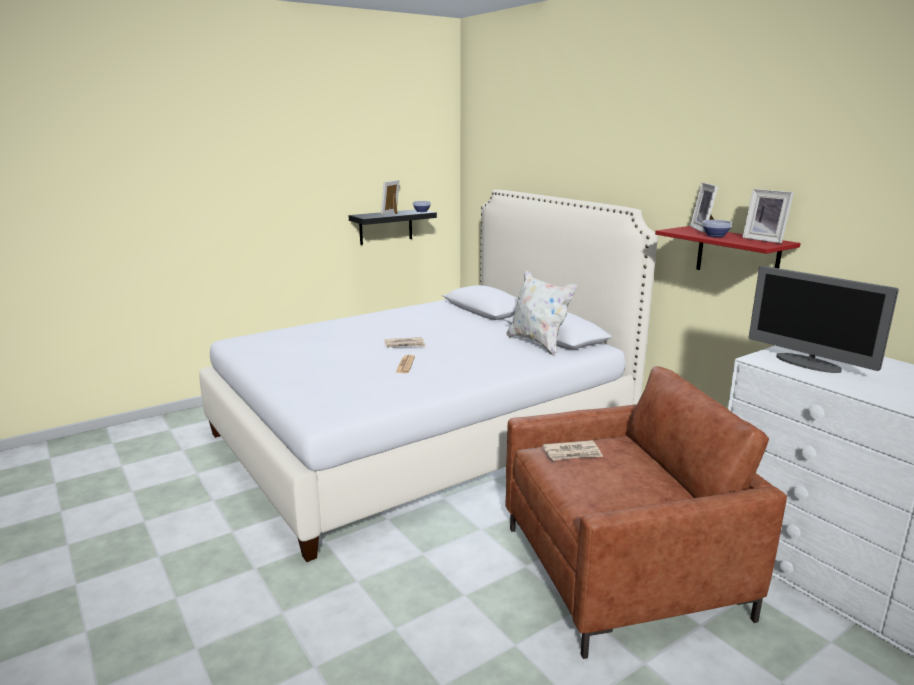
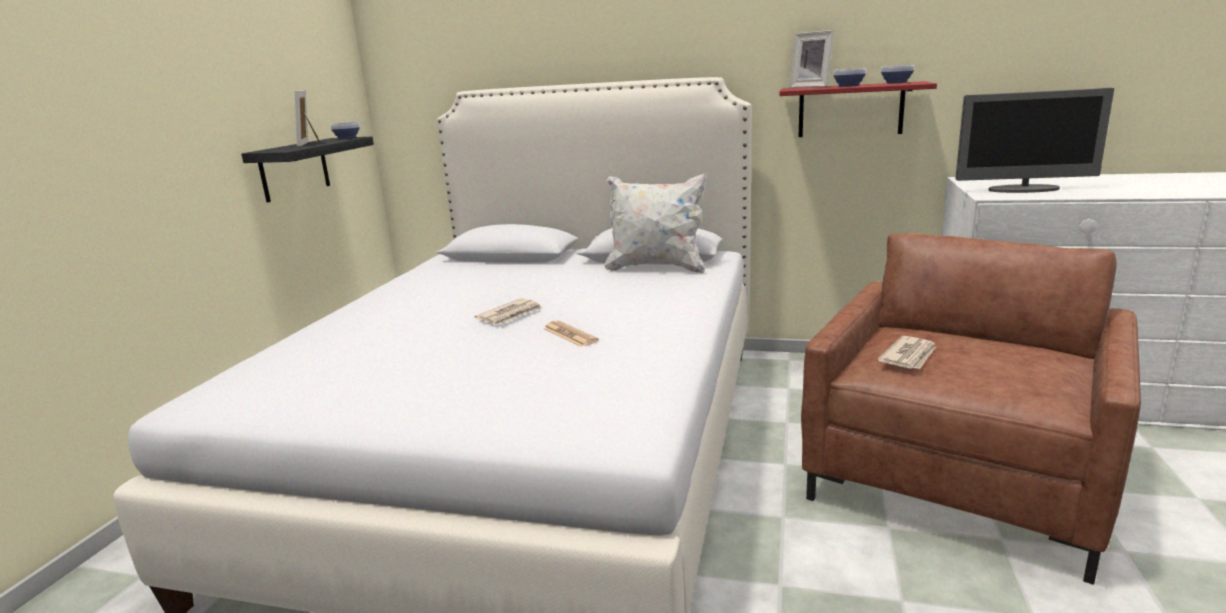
camera: 40 degrees left, 0 degrees up
(765, 240) = (897, 82): picture frame -> bowl

